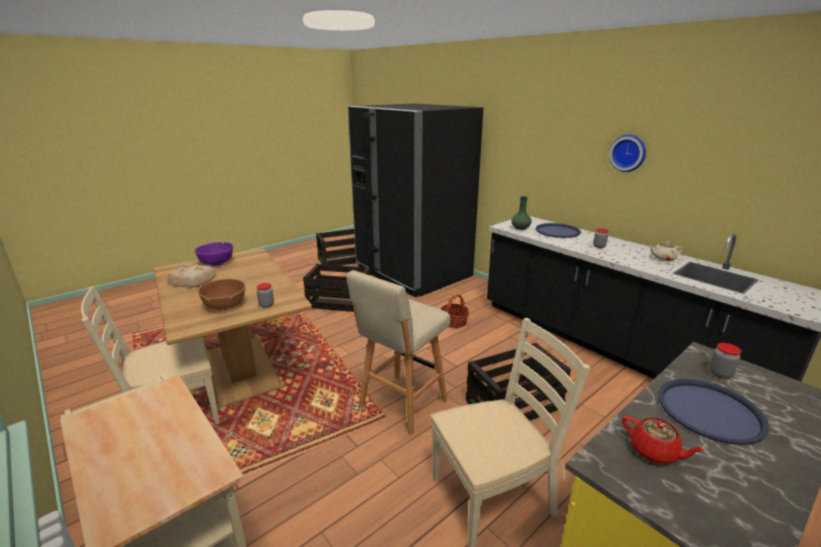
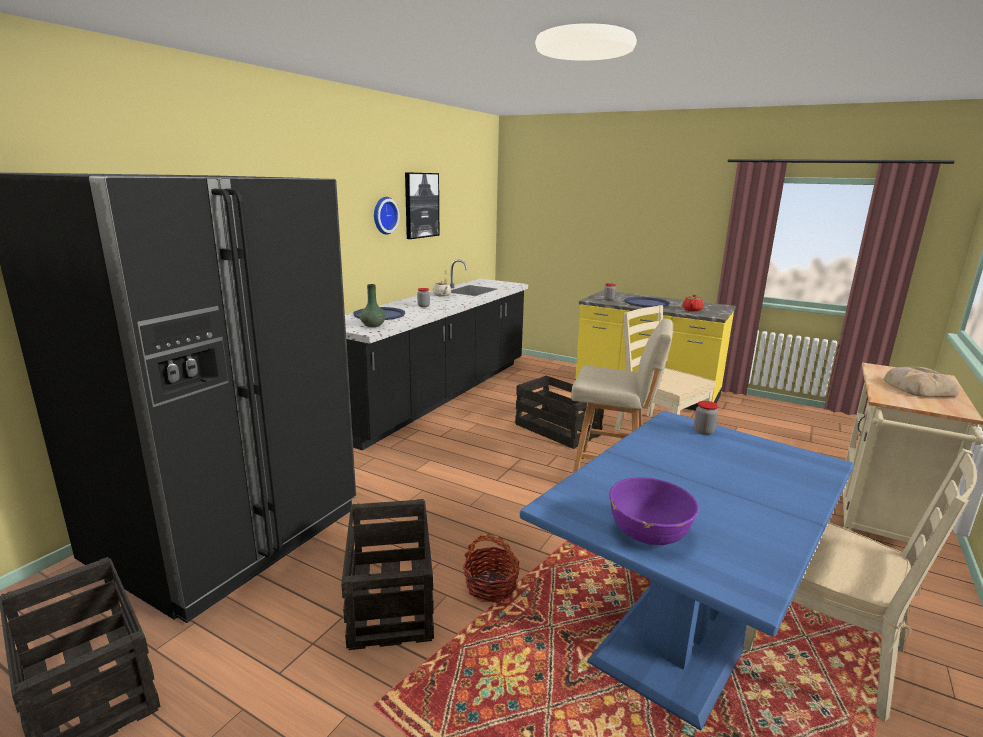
camera: 110 degrees left, 5 degrees down
(193, 280) = (736, 523): bread -> bread (919, 388)
(225, 306) = (746, 456): brown bowl -> none
(241, 368) = (678, 633): brown dining table -> blue dining table
(454, 322) = (421, 470): basket -> basket (491, 586)
(700, 152) = (421, 205): none -> picture

